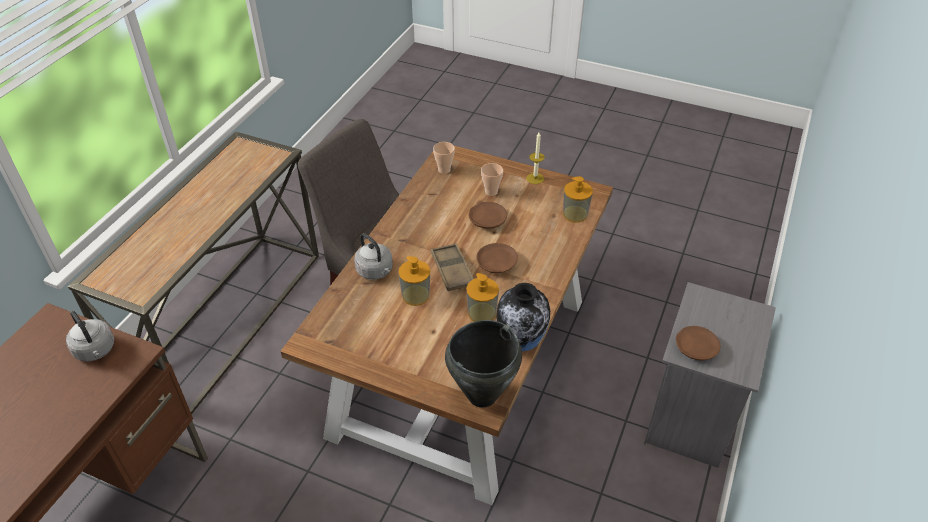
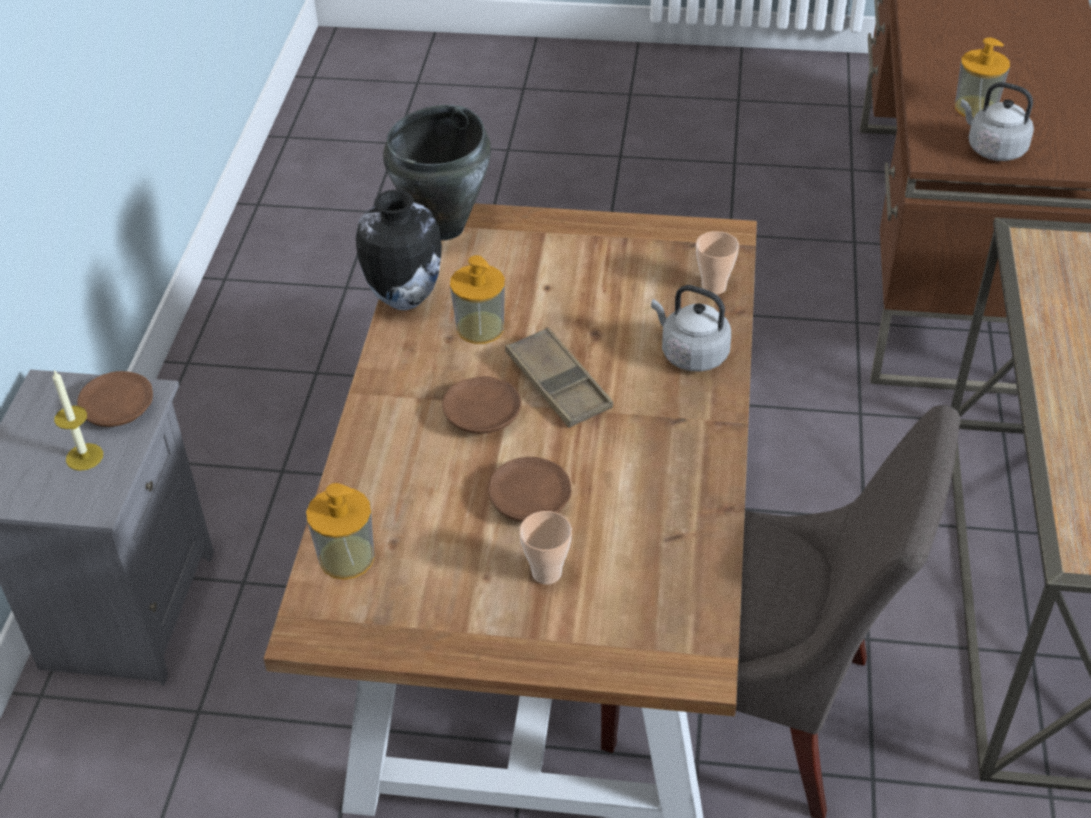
camera: 165 degrees right, 0 degrees up
(415, 295) = (601, 331): soap dispenser -> soap dispenser (975, 107)
(444, 170) = (680, 610): cup -> cup (714, 287)
(535, 178) = (455, 636): candle -> candle (84, 457)

